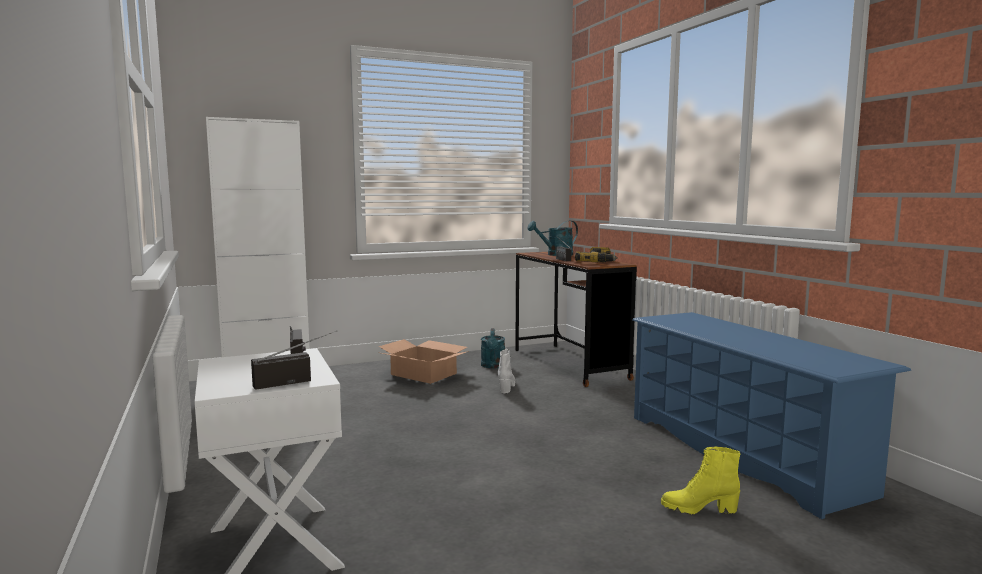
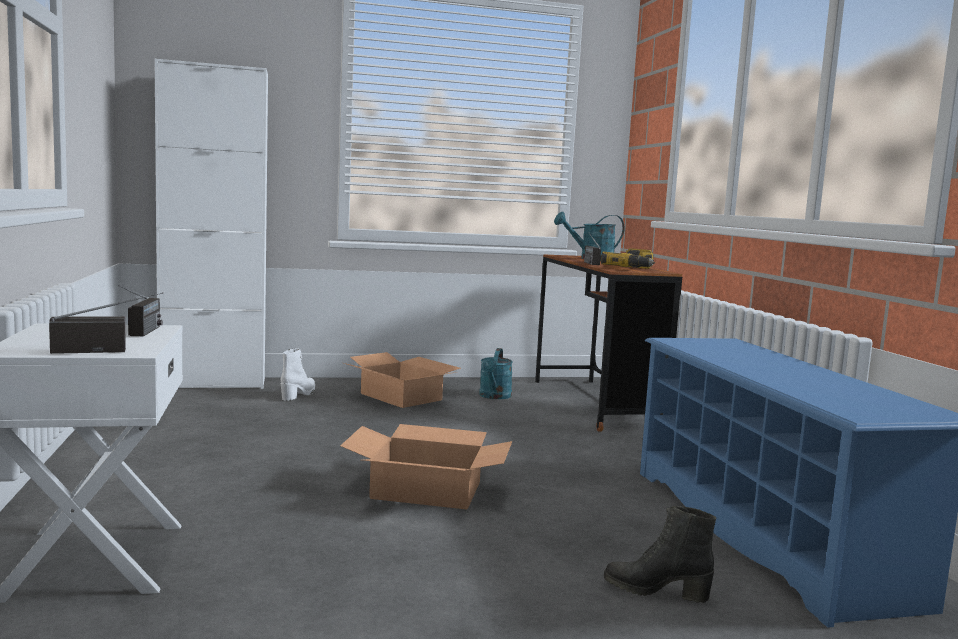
camera: 10 degrees right, 0 degrees up
(492, 451) = (426, 490): none -> cardboard box
(506, 386) = (495, 420): white boot -> white boot (299, 394)
(698, 509) = (656, 591): yellow boot -> black boot

